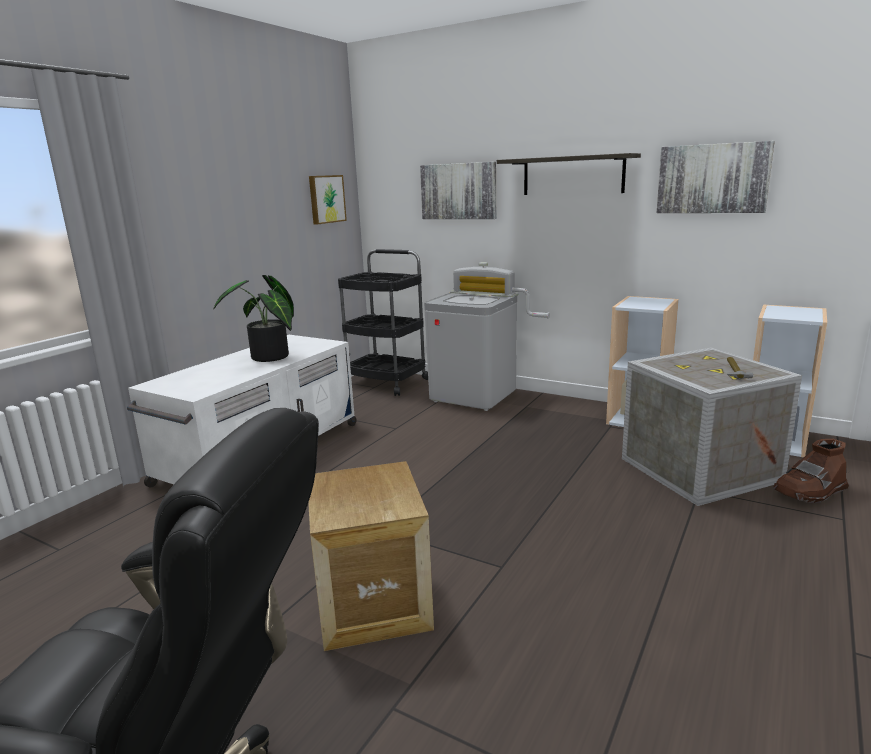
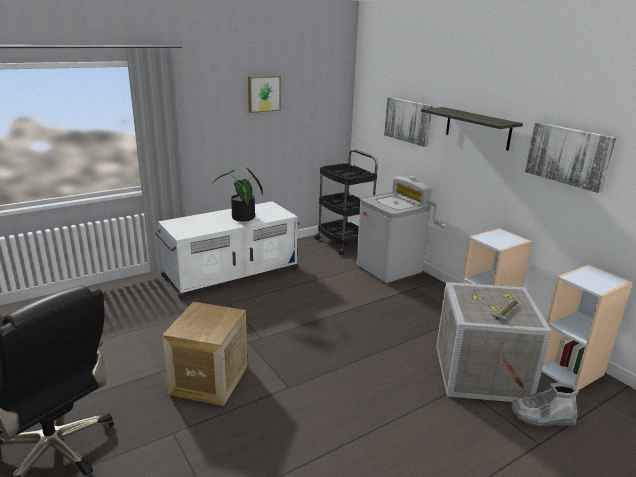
camera: 25 degrees right, 5 degrees up
(326, 199) = (323, 111): picture -> picture (263, 93)
(810, 492) = (542, 417): brown boot -> grey boot

